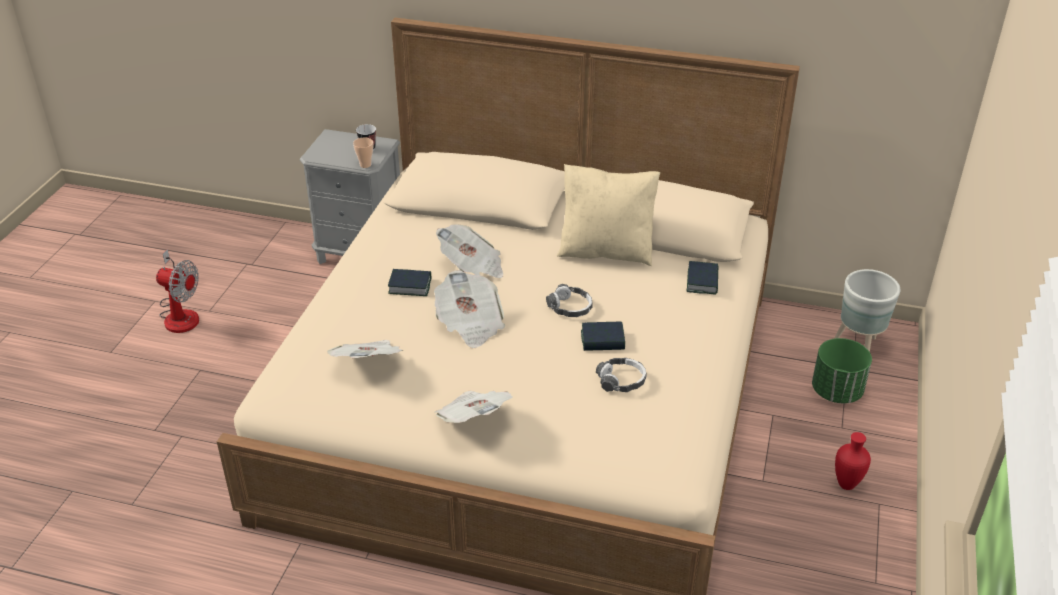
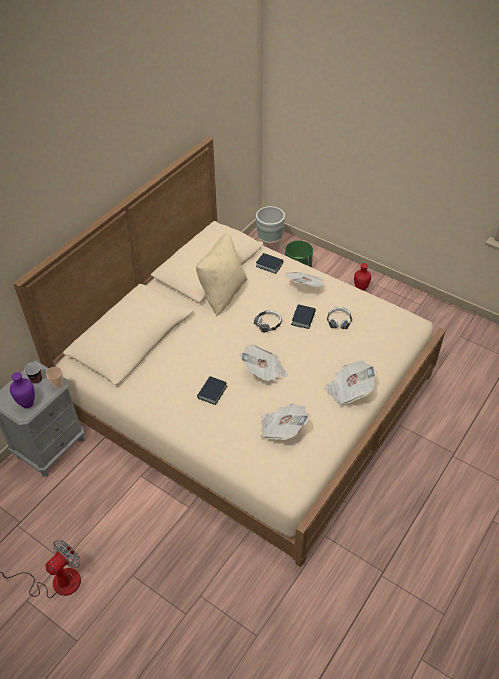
camera: 70 degrees left, 10 degrees up
(328, 154) = (28, 404): none -> purple vase
(472, 267) = (207, 357): newspaper -> newspaper (306, 287)

